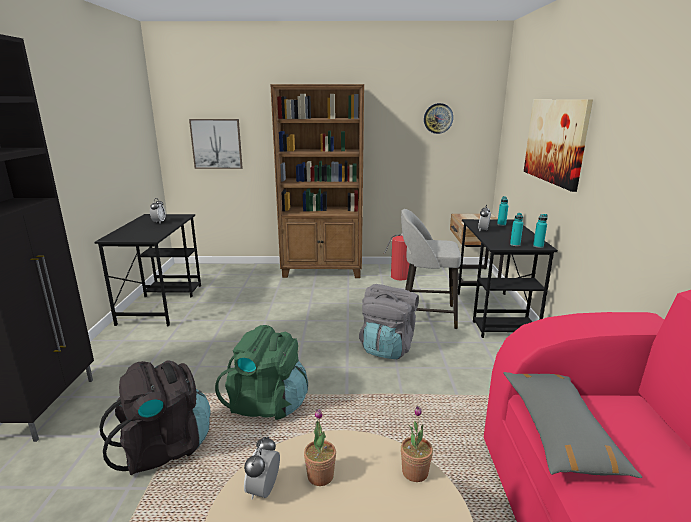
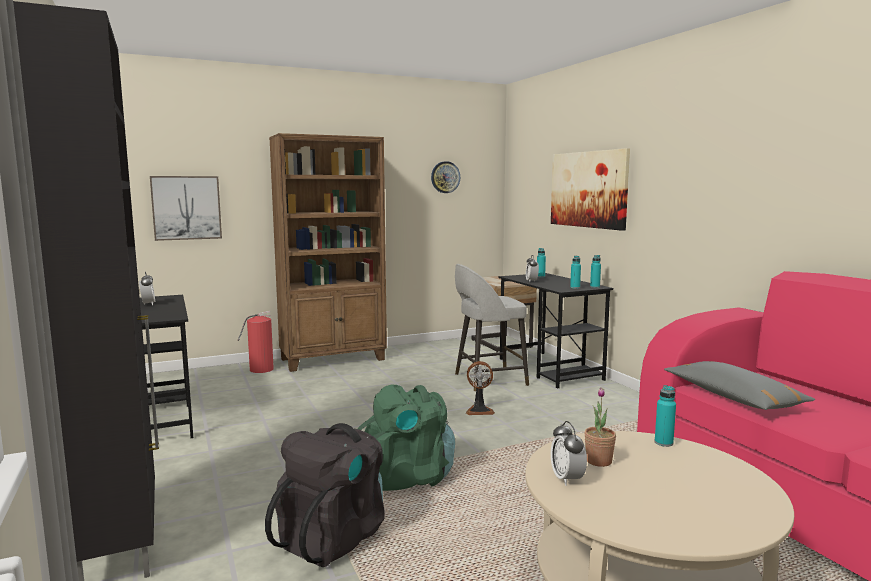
camera: 25 degrees left, 10 degrees down
(387, 347) = (479, 410): grey backpack -> fan
(398, 276) = (425, 353): fire extinguisher -> fire extinguisher (260, 369)
(415, 472) = (663, 443): potted plant -> turquoise bottle

